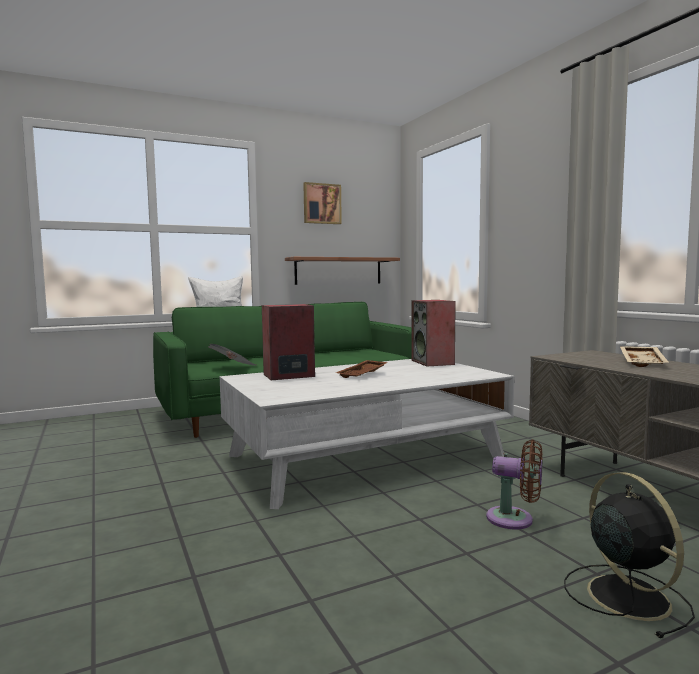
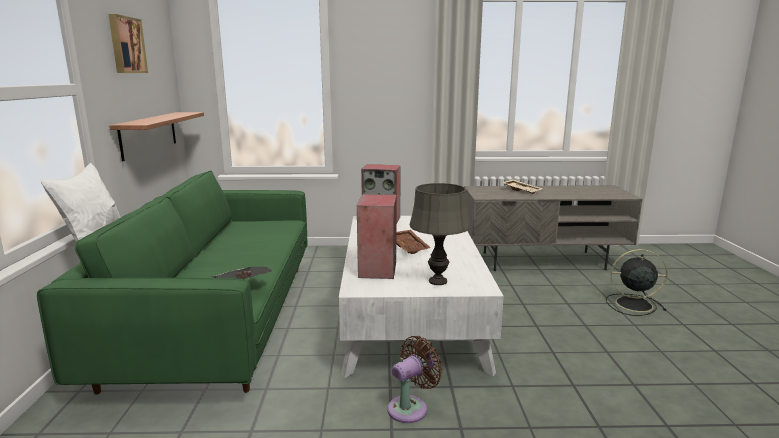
camera: 65 degrees left, 10 degrees up
(277, 389) = (438, 281): none -> grey table lamp
(515, 519) = (548, 301): brown fan -> brown fan (411, 407)

